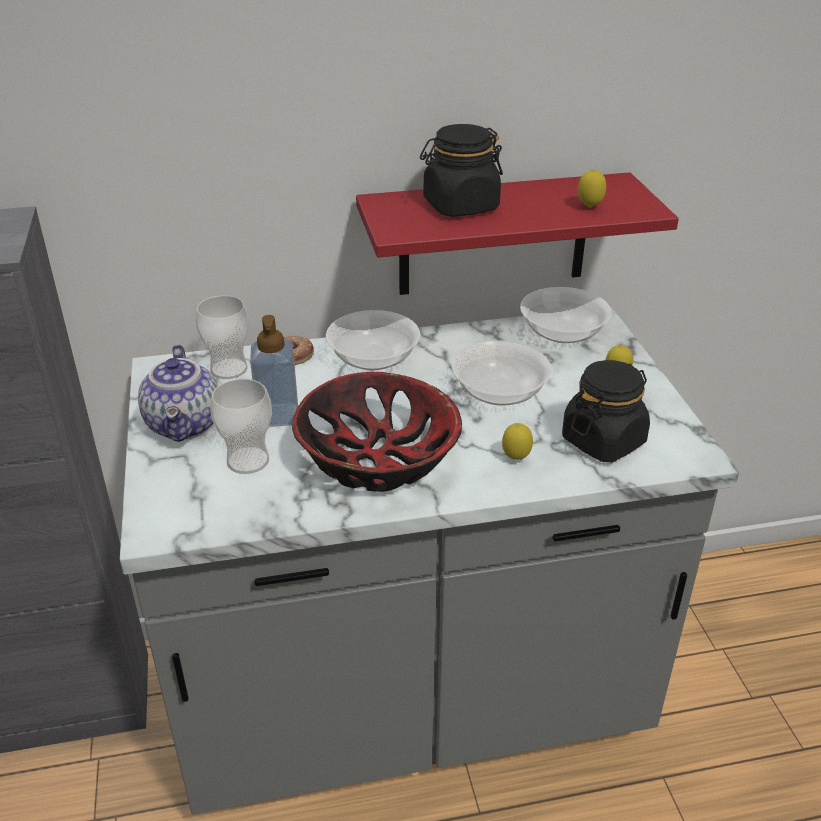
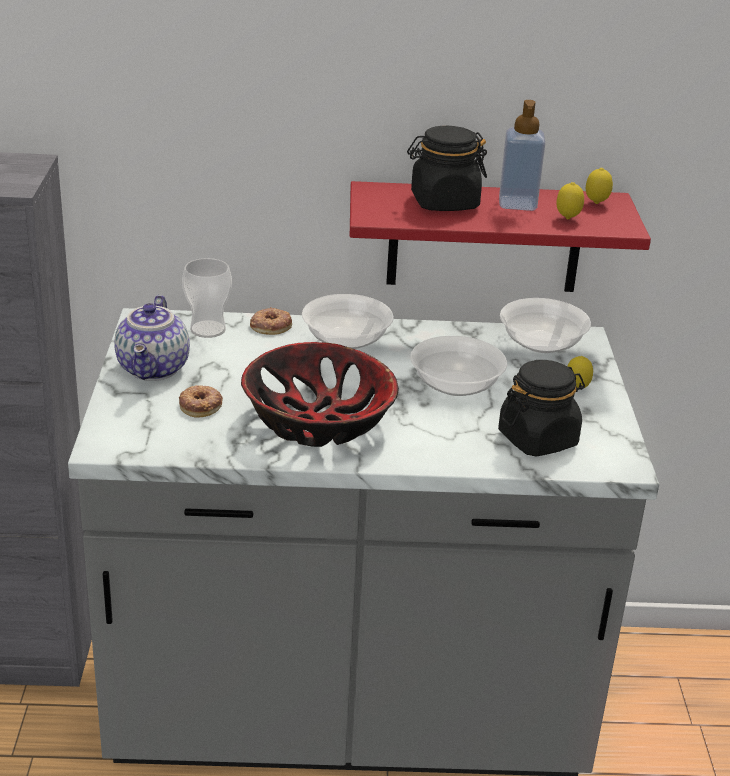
camera: 10 degrees right, 5 degrees down
(248, 461) = (201, 405): cup -> donut
(278, 416) = (240, 374): soap dispenser -> soap dispenser (517, 203)
(516, 459) = (447, 441): lemon -> lemon (596, 203)

